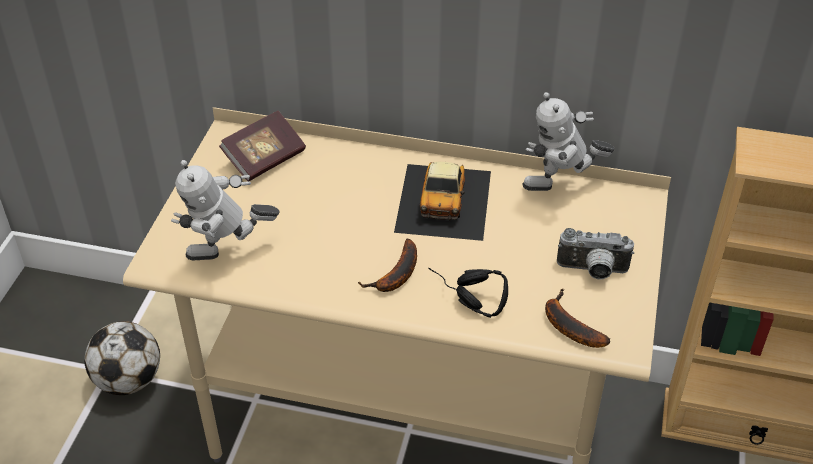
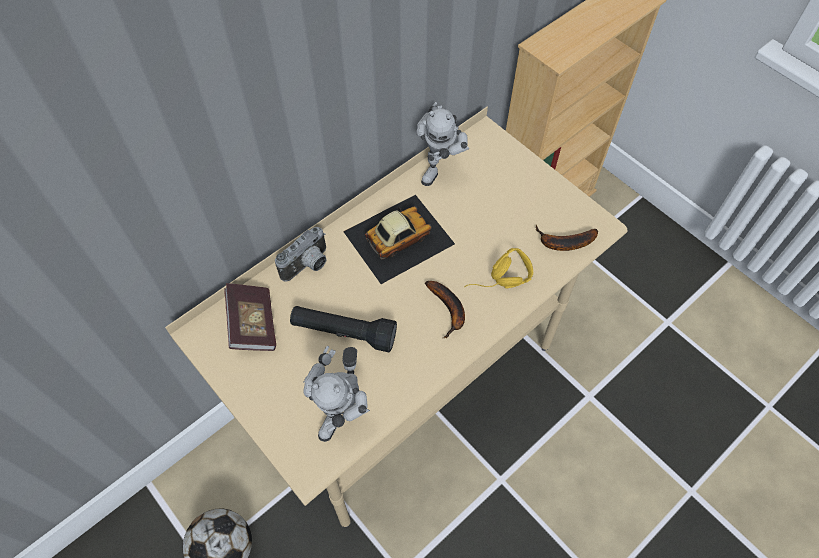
camera: 55 degrees left, 15 degrees up
(306, 217) = (344, 333): none -> black flashlight
(444, 200) = (398, 237): toy car -> toy car turned 75 degrees counterclockwise
(464, 298) = (499, 284): black headphones -> yellow headphones
(592, 271) = (527, 200): camera -> camera (308, 266)

